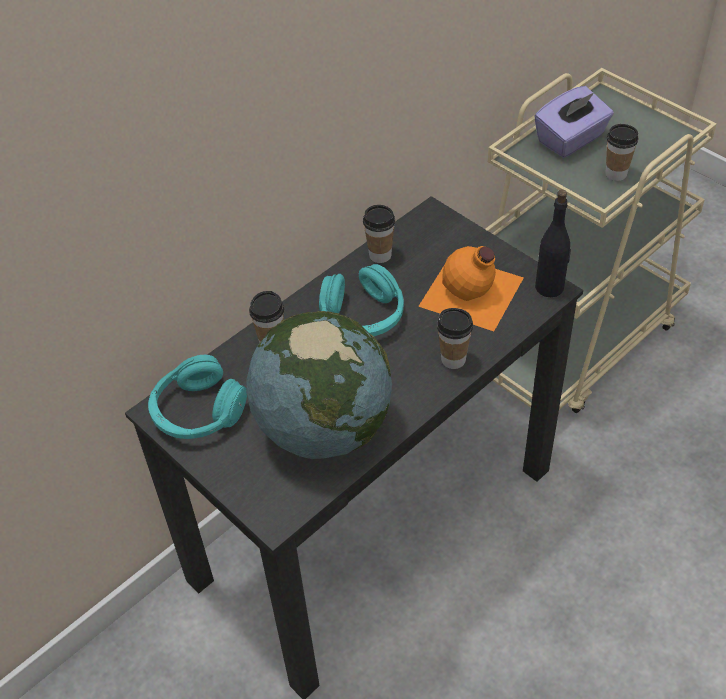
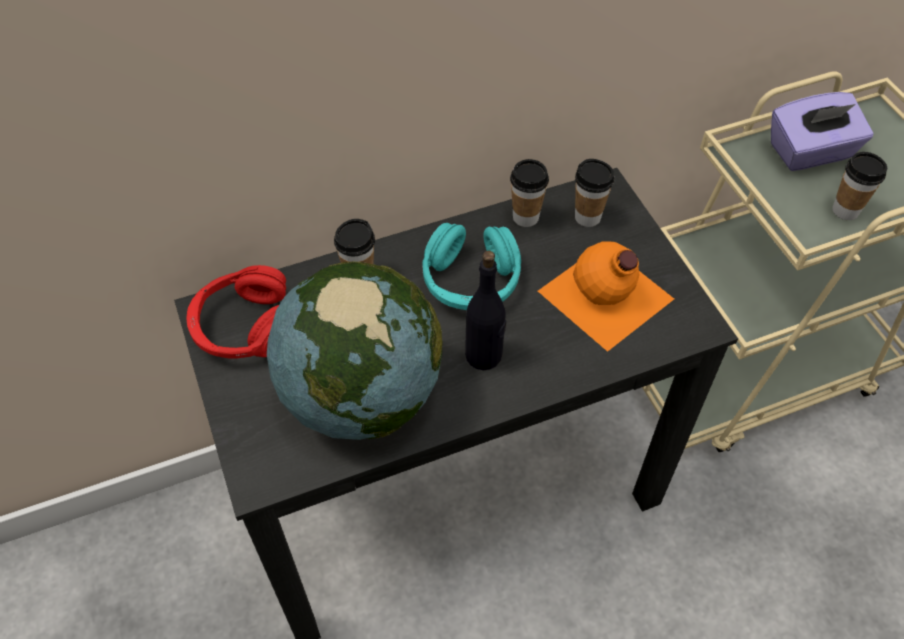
camera: 20 degrees right, 5 degrees up
(197, 412) = (244, 326): turquoise headphones -> red headphones
(453, 359) = (544, 368): cup -> cup (587, 217)
(550, 287) = (699, 321): black bottle -> black bottle (484, 355)

